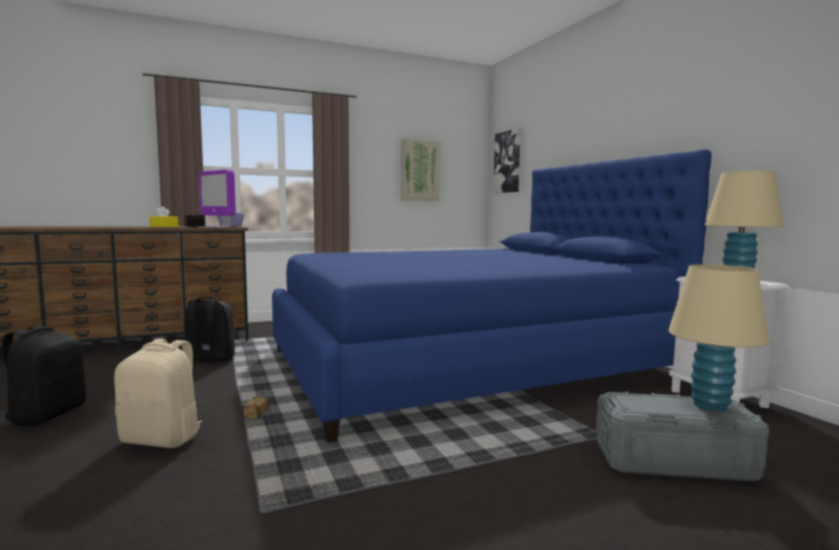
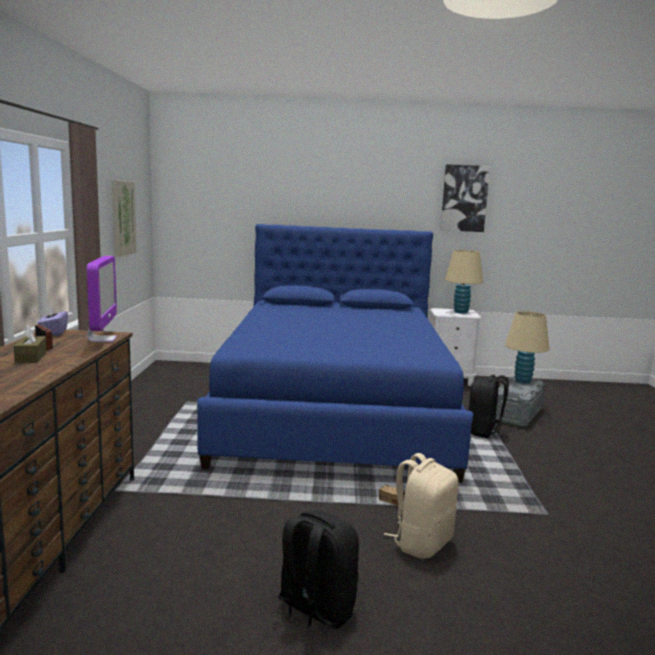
camera: 65 degrees left, 5 degrees up
(164, 226) = (31, 357): yellow tissue box -> brown tissue box
(209, 360) = (195, 509): black backpack -> black backpack (485, 432)
(219, 227) = (102, 339): monitor -> monitor turned 75 degrees counterclockwise
(508, 162) = (194, 207): picture -> picture (464, 198)

